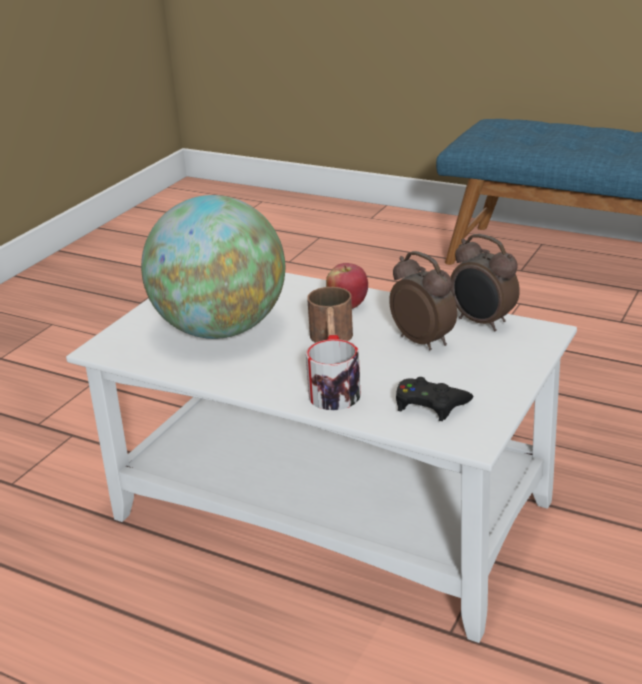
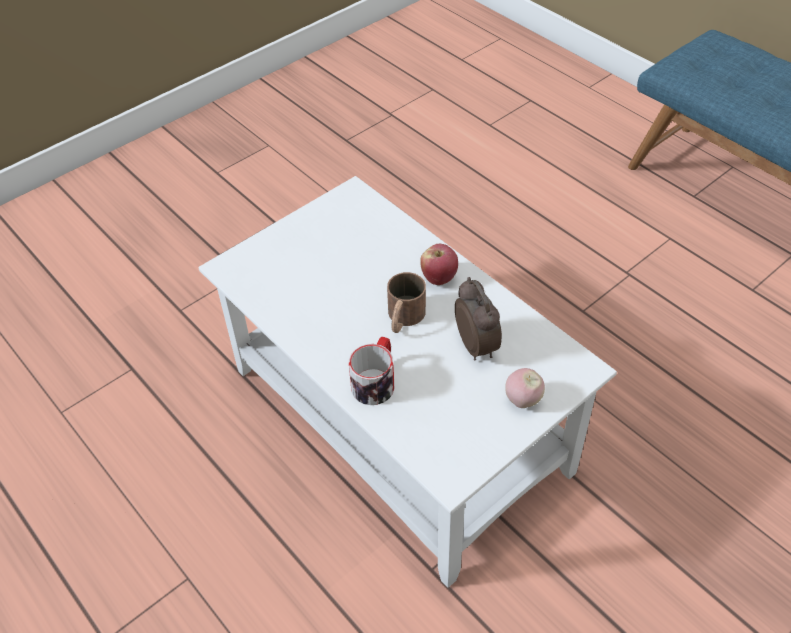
camera: 20 degrees right, 20 degrees up
(220, 329) = (324, 275): globe -> none
(430, 404) = (440, 425): black game controller -> none
(482, 322) = (538, 339): alarm clock -> none
(501, 366) = (522, 400): none -> apple

